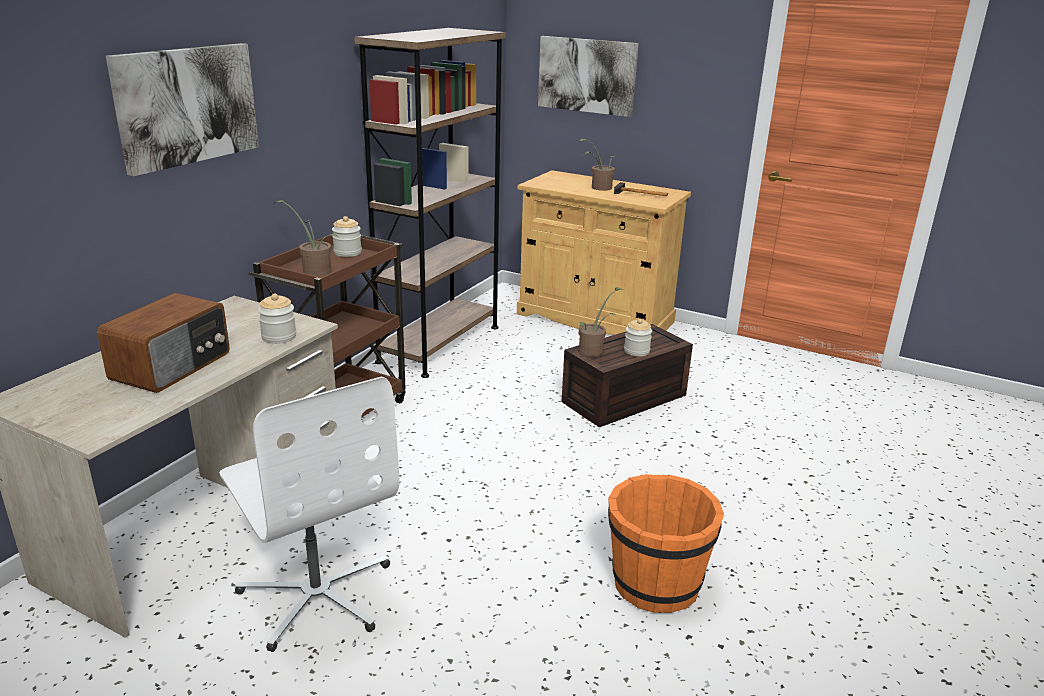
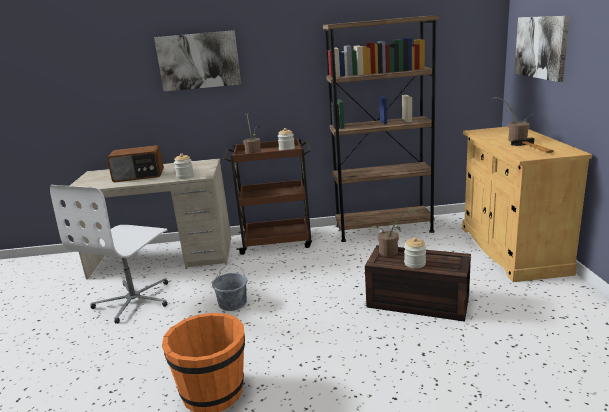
camera: 60 degrees right, 5 degrees down
(466, 506) = (233, 303): none -> grey bucket

